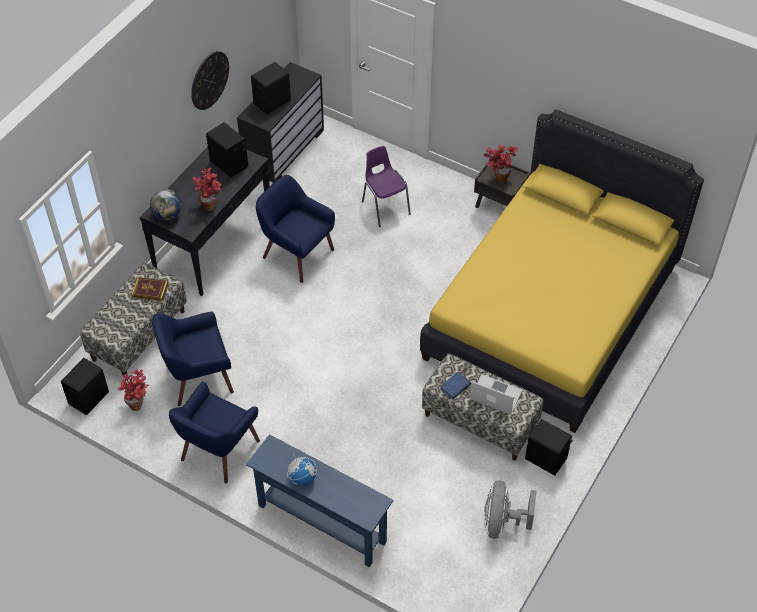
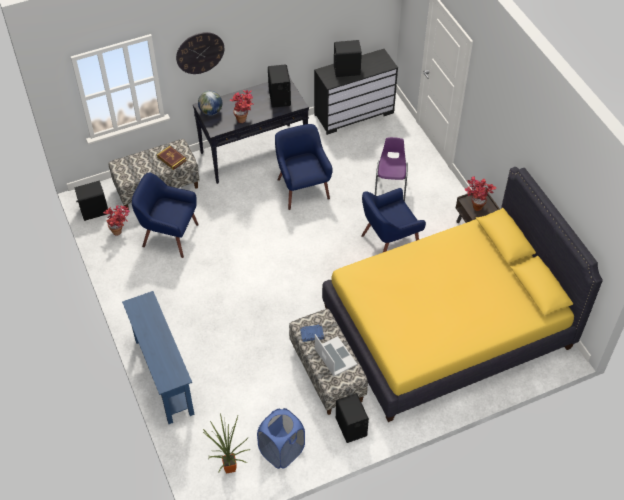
camera: 35 degrees right, 0 degrees up
(209, 80) = (289, 29): wall clock -> wall clock (200, 53)
(218, 450) = (142, 290): blue armchair -> blue armchair (389, 242)
(302, 477) = (148, 331): globe -> none
(465, 572) = (227, 468): none -> potted plant
(502, 522) = (281, 451): grey fan -> blue laundry basket

